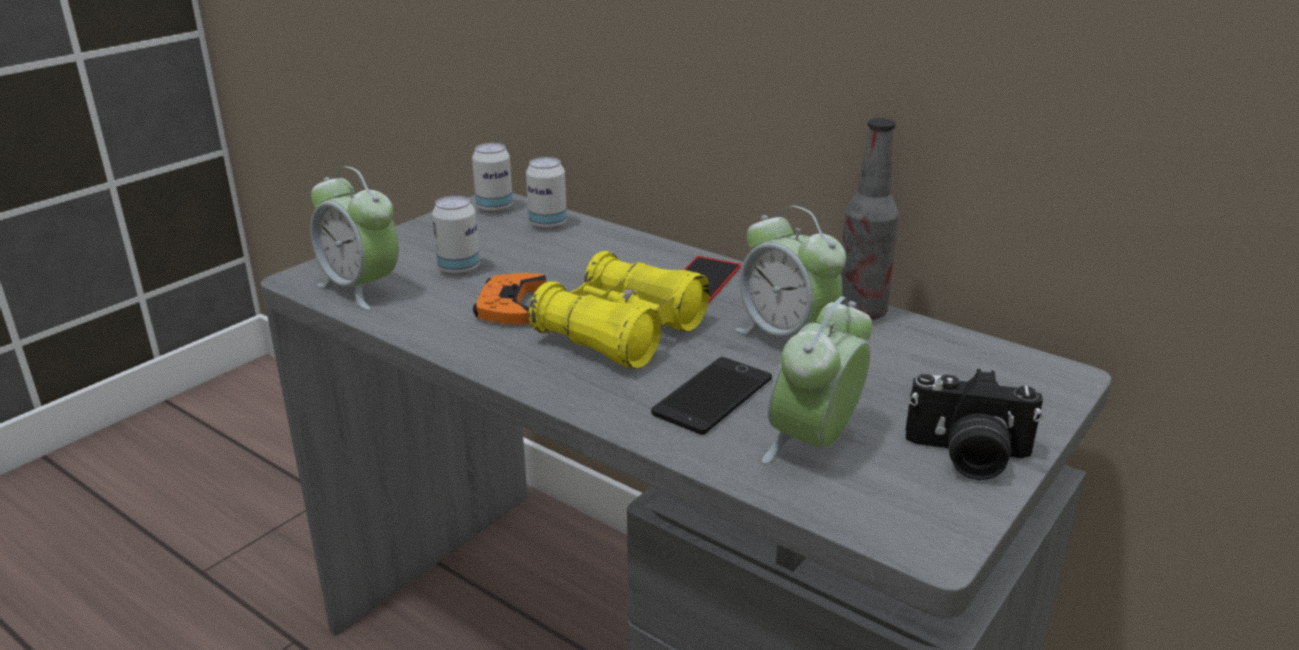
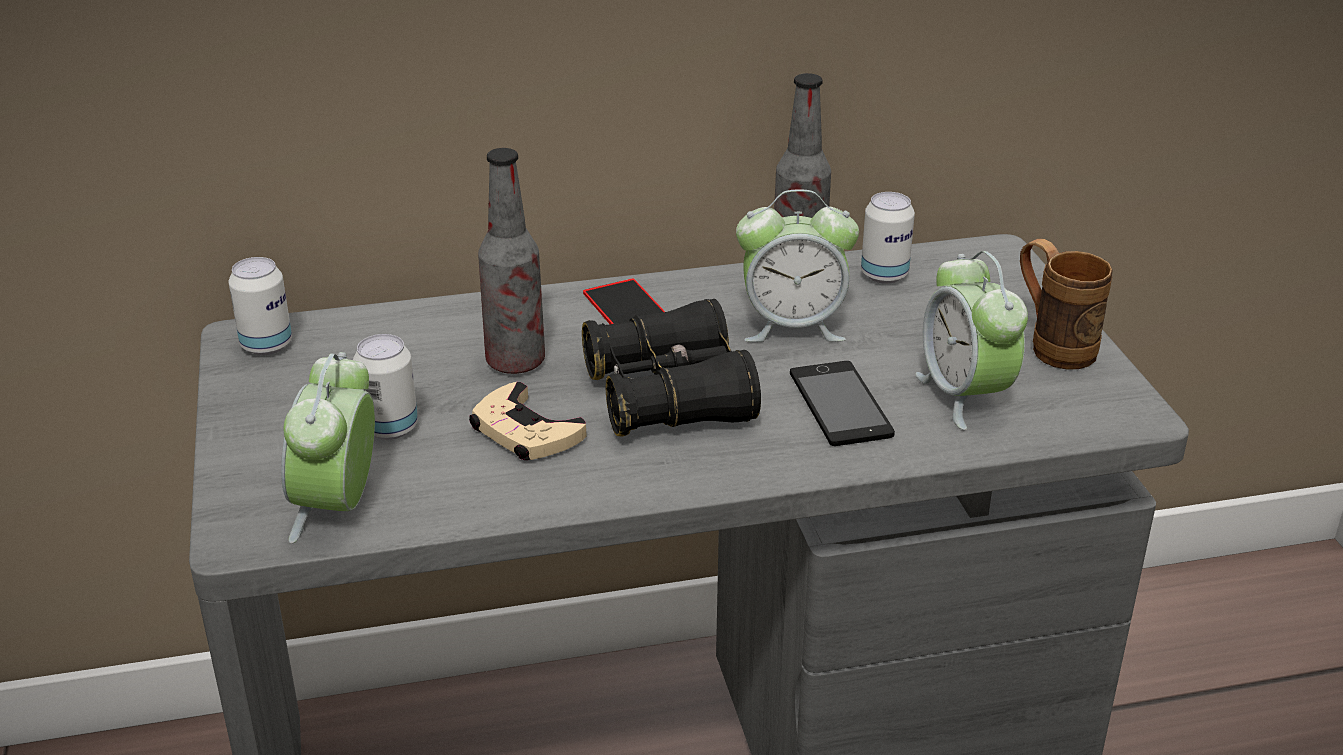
camera: 50 degrees left, 5 degrees up
(361, 289) = (338, 507): alarm clock -> alarm clock turned 105 degrees clockwise
(510, 306) = (525, 432): orange game controller -> beige game controller
(548, 224) = (368, 333): can -> can (884, 275)
(583, 272) = (515, 362): none -> bottle
(622, 332) = (669, 396): yellow binoculars -> black binoculars
(967, 456) = (1052, 345): camera -> brown mug

